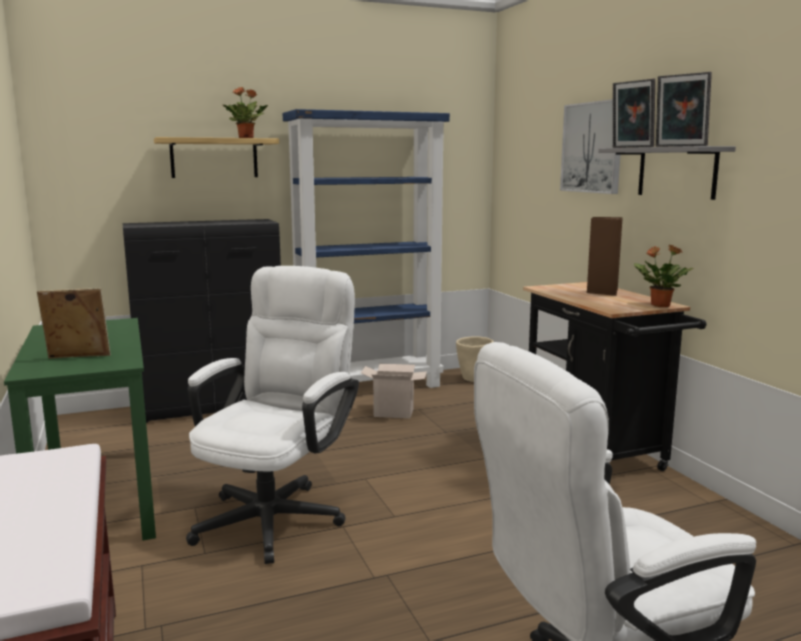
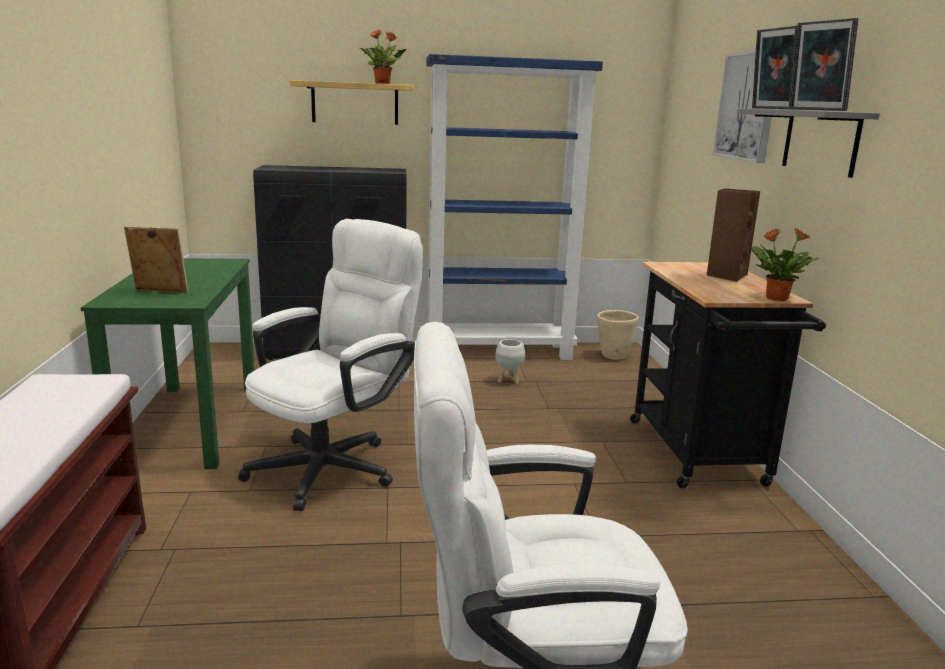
camera: 15 degrees right, 5 degrees up
(395, 412) = (509, 381): cardboard box -> white planter

